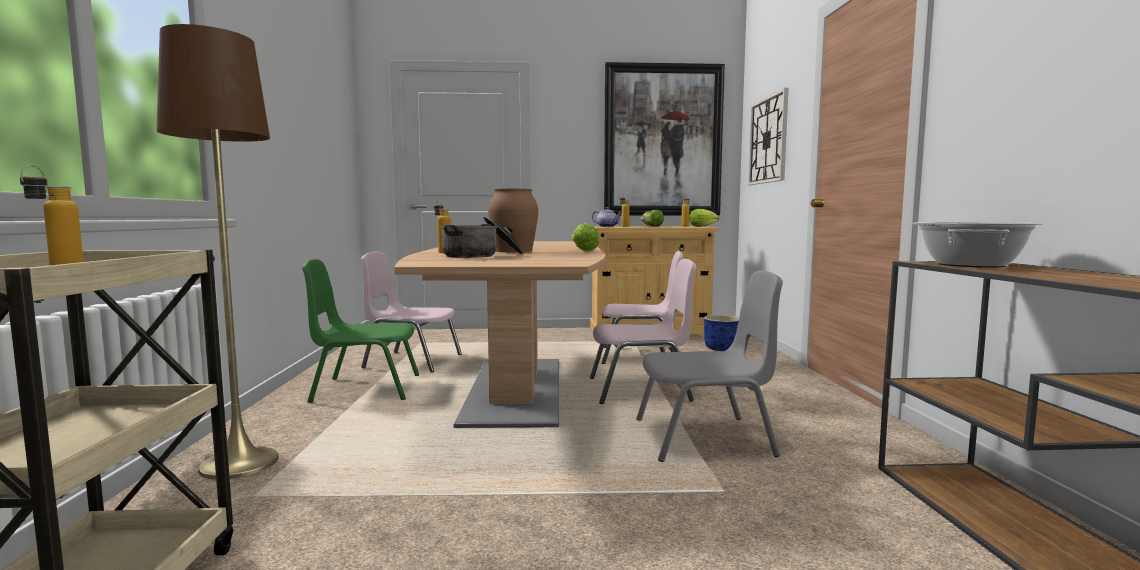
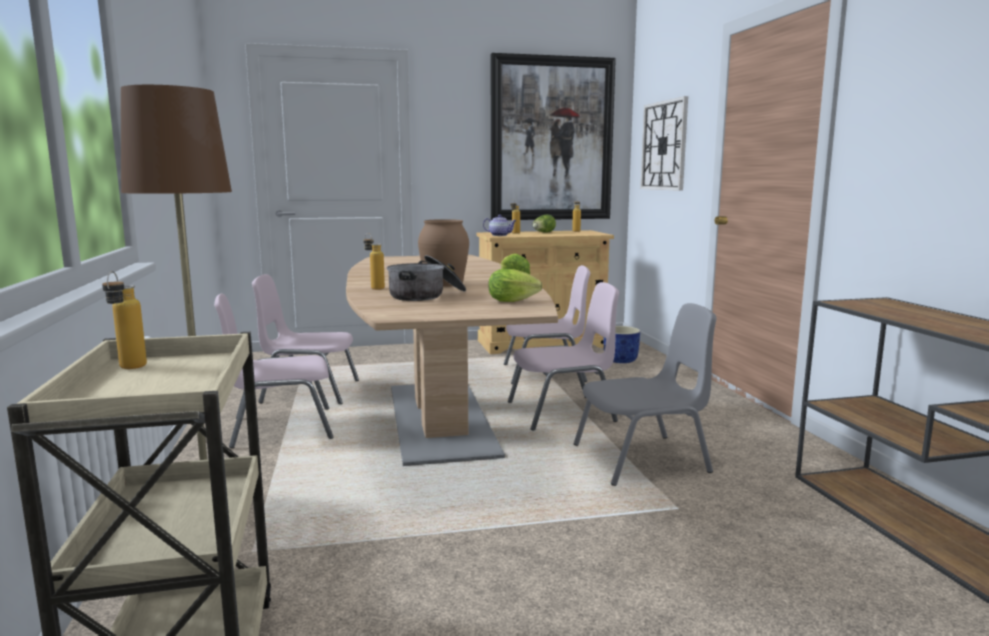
camera: 10 degrees left, 5 degrees up
(365, 388) = (280, 428): green chair -> pink chair
(704, 226) = (598, 233): lettuce -> lettuce (515, 301)
(971, 265) = (878, 308): cooking pot -> none

